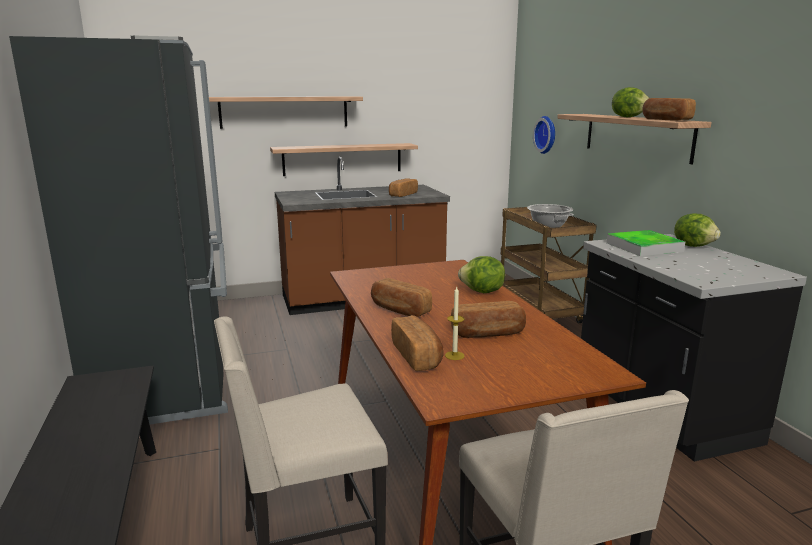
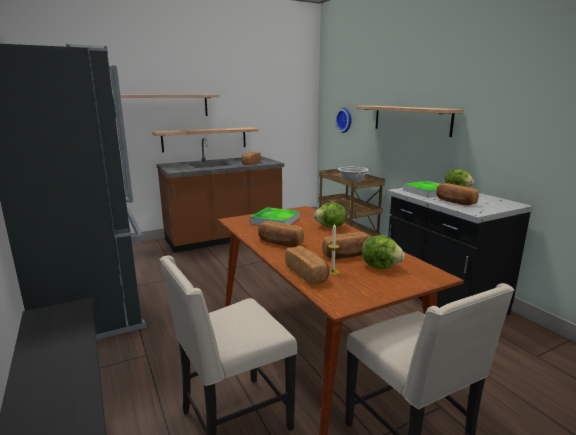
camera: 10 degrees left, 0 degrees up
(407, 278) = (275, 220): none -> tray
(628, 117) = (407, 107): lettuce -> lettuce (380, 266)
(665, 119) = (433, 108): bread -> bread (454, 202)

